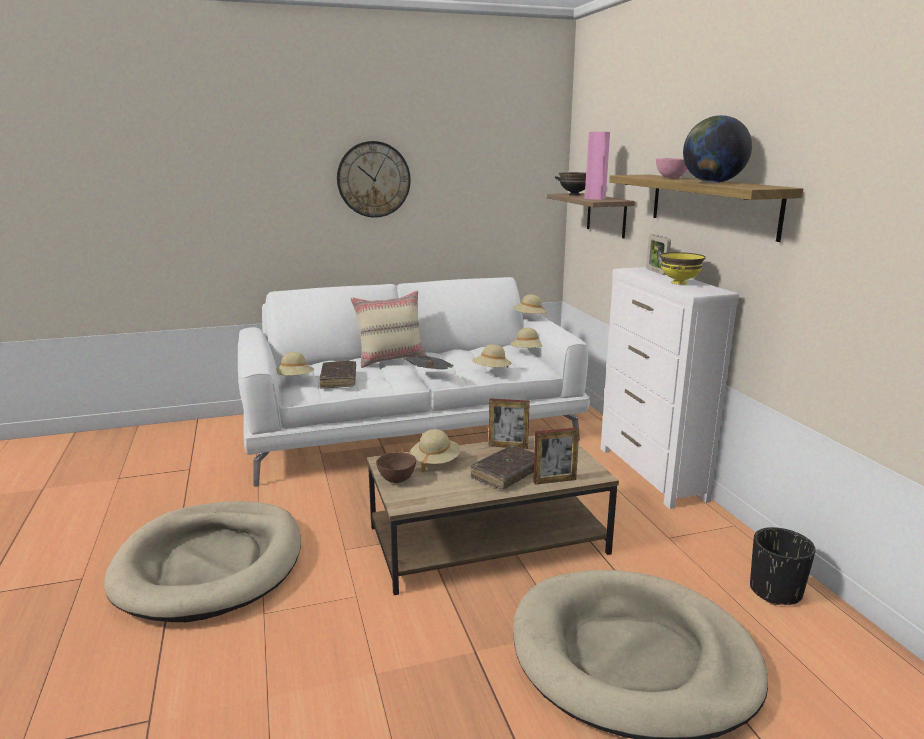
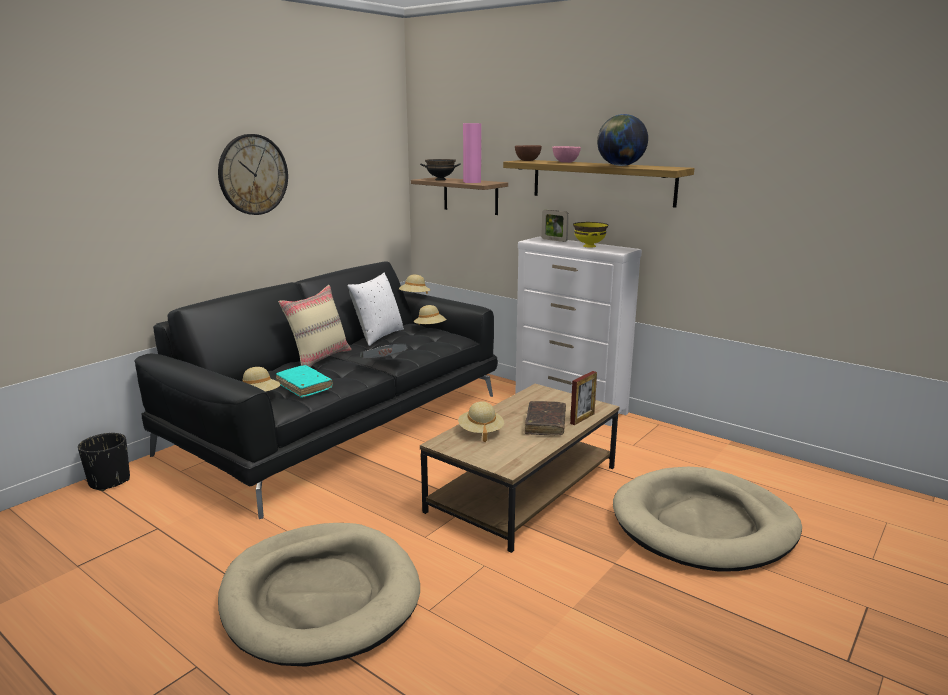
camera: 35 degrees left, 0 degrees up
(338, 380) = (304, 387): brown book -> turquoise book
(396, 480) = (474, 454): brown bowl -> brown bowl (527, 161)
(412, 427) = (341, 423): white sofa -> black sofa
(469, 350) = (378, 336): none -> white pillow
(491, 371) = (426, 349): beige hat -> none
(508, 446) = (514, 404): picture frame -> none
(775, 591) = (724, 456): black planter -> black planter (109, 481)

